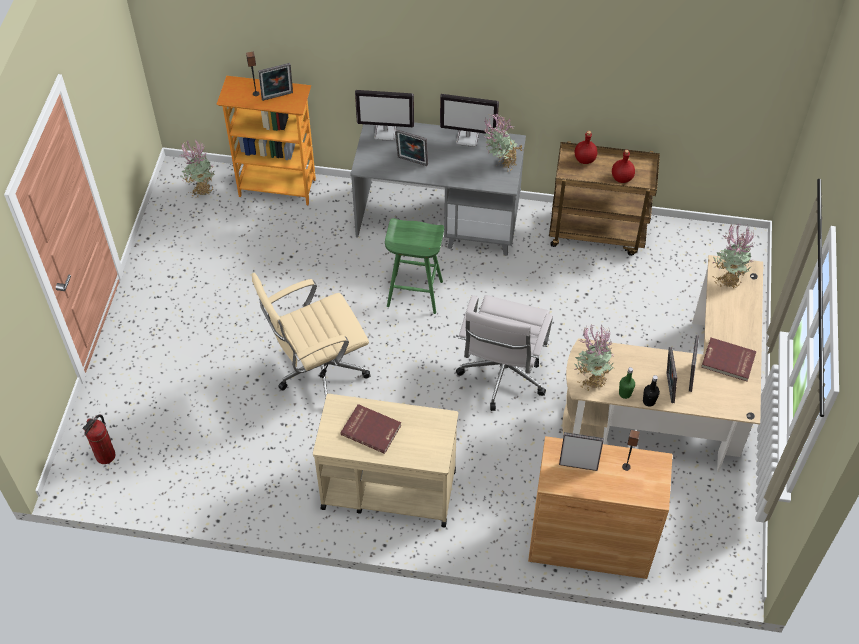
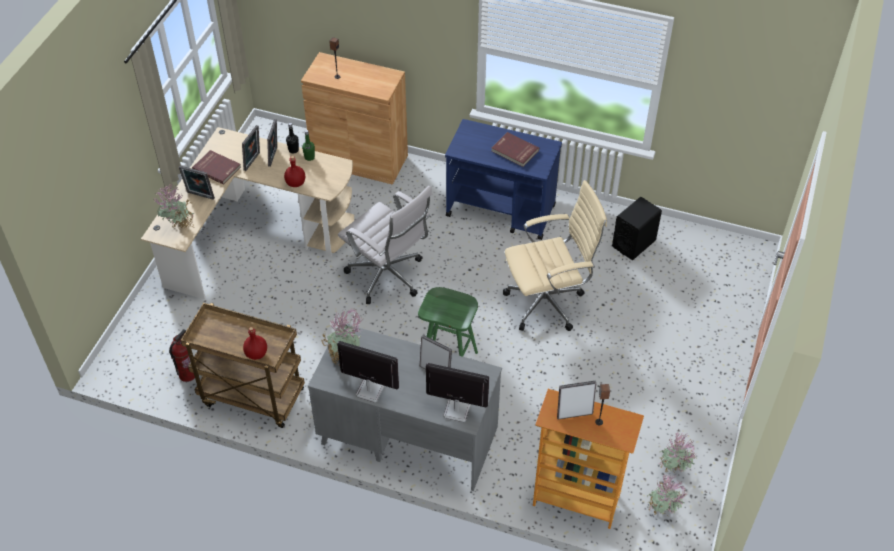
camera: 170 degrees left, 5 degrees down
(106, 456) = (729, 263): fire extinguisher -> fire extinguisher (187, 374)
(220, 466) = (633, 243): none -> black speaker
(387, 489) = (501, 211): beige cart -> blue cart
(502, 377) = (388, 277): white office chair -> white office chair turned 105 degrees clockwise
(578, 464) = (370, 82): picture frame -> picture frame (200, 196)
(591, 378) = (331, 171): potted plant -> potted plant (673, 472)
(621, 178) = (229, 328): red bottle -> red bottle (296, 183)

